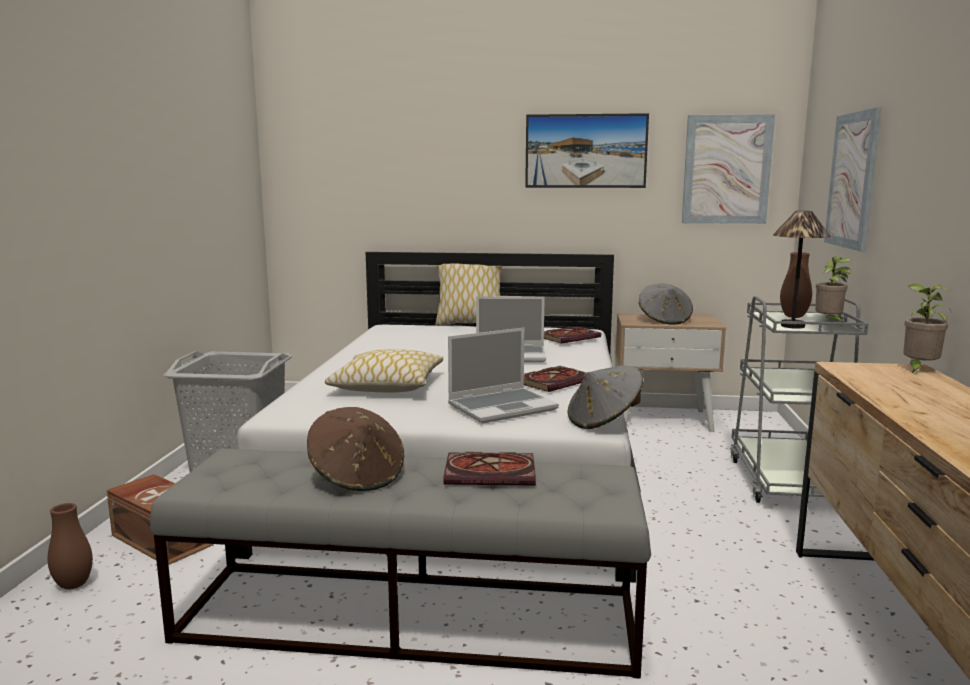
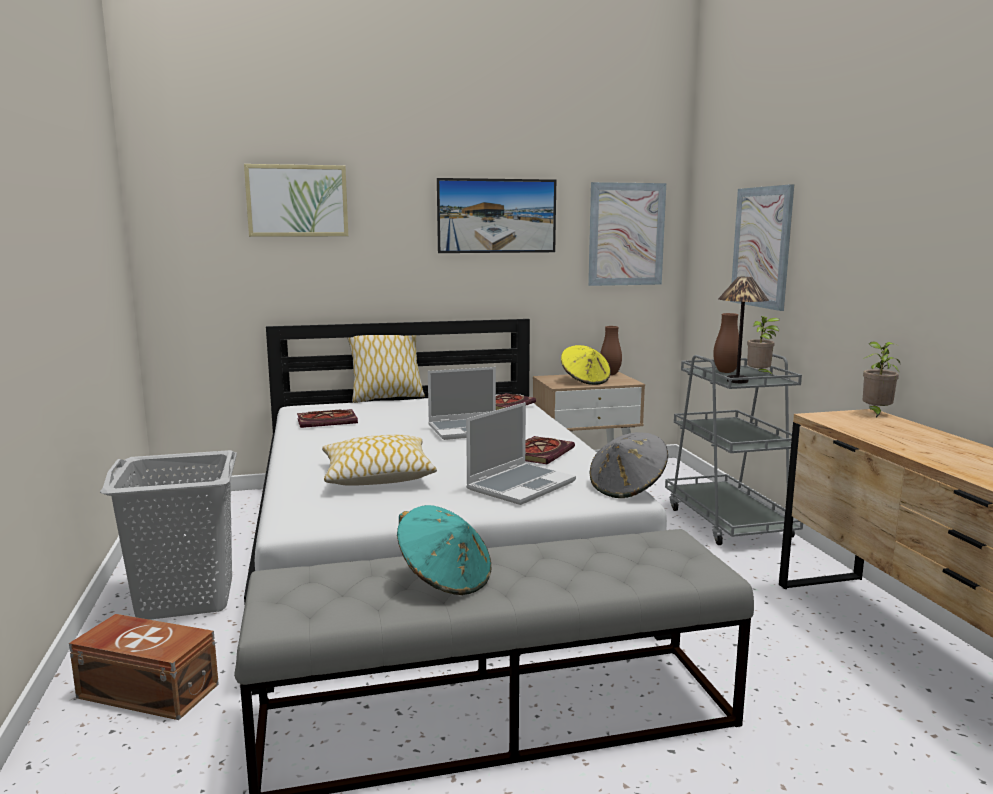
camera: 20 degrees left, 0 degrees up
(73, 585) = (74, 768): brown vase -> brown vase (610, 374)
(357, 477) = (445, 579): brown hat -> turquoise hat
(398, 138) = (297, 201): none -> picture
(492, 473) = (572, 554): book -> book (328, 421)
(664, 320) = (585, 381): grey hat -> yellow hat

